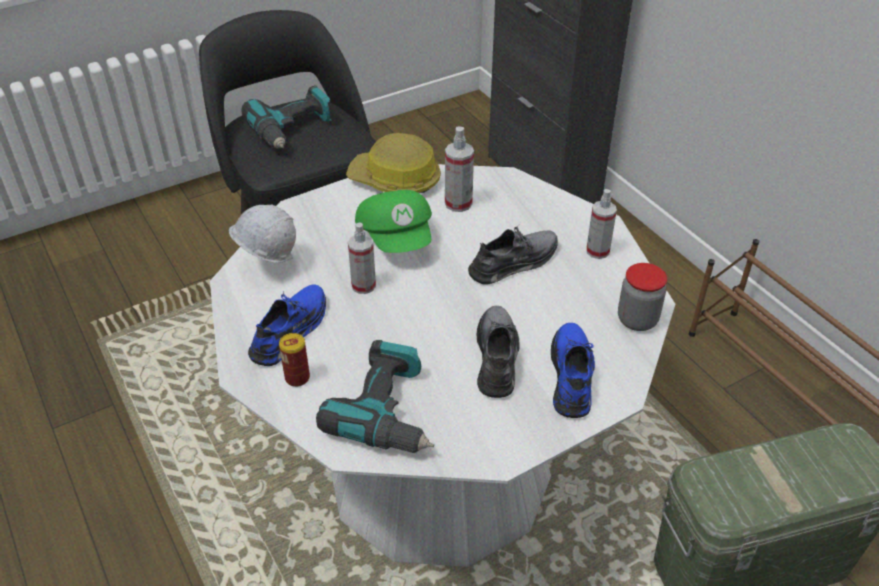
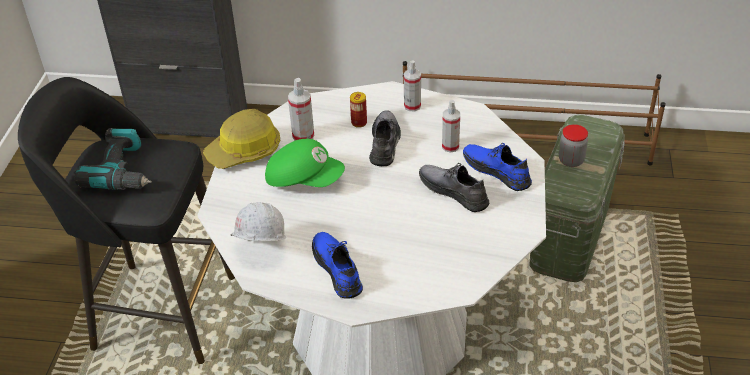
camera: 50 degrees left, 0 degrees up
(297, 378) = (383, 285): can -> can (359, 122)
(363, 285) = (332, 216): spray bottle -> spray bottle (450, 146)
(388, 411) = (451, 257): power drill -> none
(637, 320) = (481, 124): jar -> jar (571, 160)

